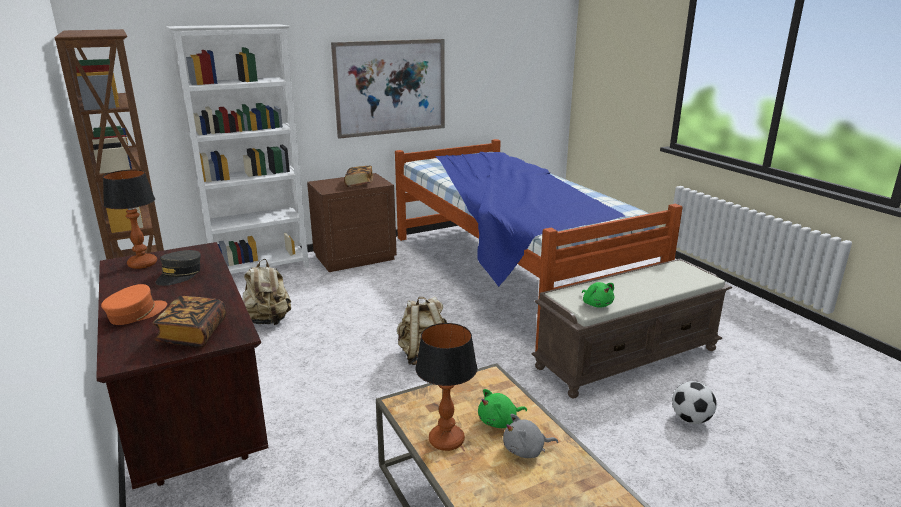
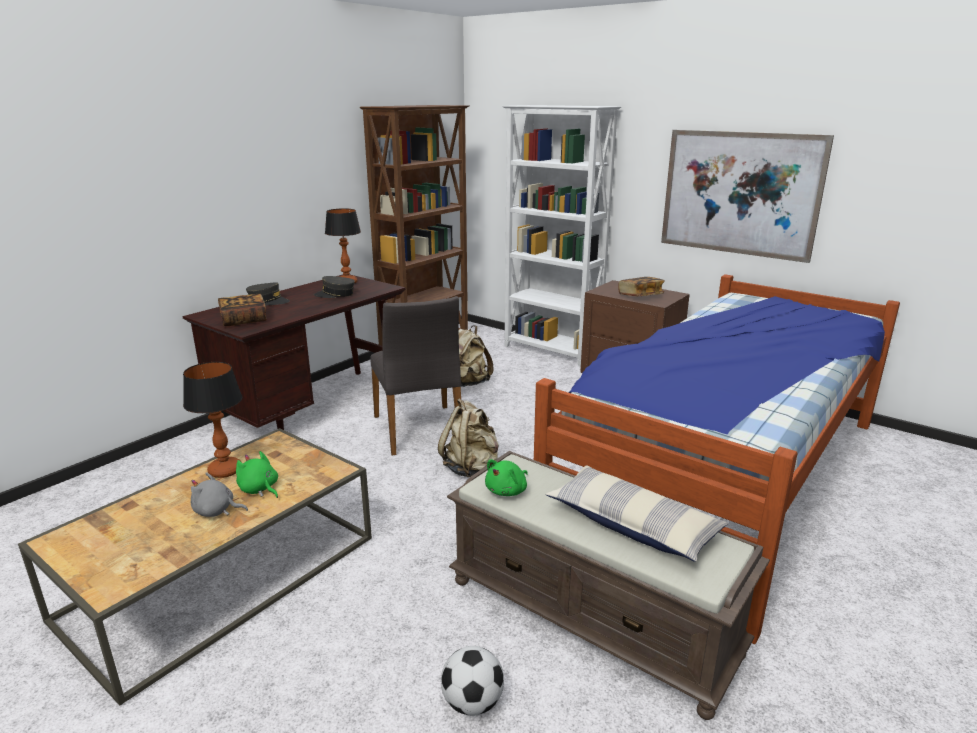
camera: 65 degrees right, 0 degrees up
(136, 314) = (268, 301): orange cap -> grey cap
(331, 366) = (419, 430): none -> grey chair
(526, 450) = (216, 511): grey plush toy -> grey plush toy turned 45 degrees counterclockwise
(651, 280) = (632, 524): none -> pillow

